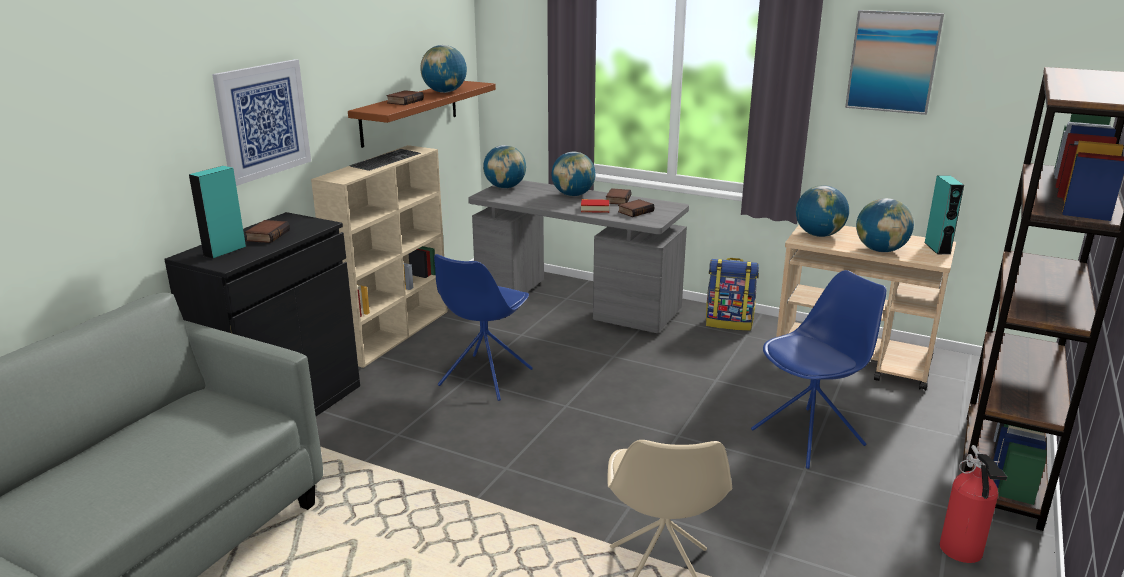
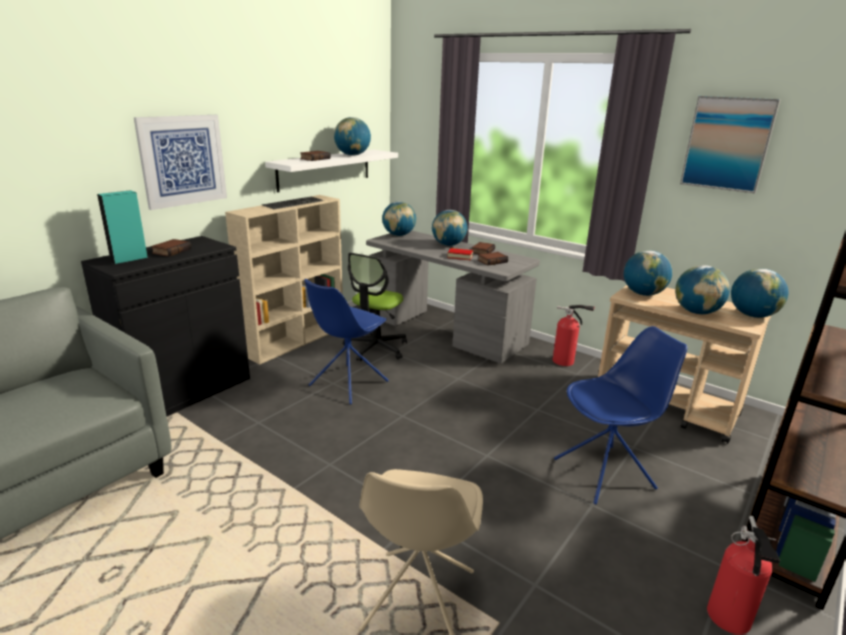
camera: 10 degrees right, 0 degrees up
(410, 112) = (325, 169): brown shelf -> white shelf
(499, 332) = (376, 348): none -> office chair
(729, 323) = (565, 361): backpack -> fire extinguisher
(937, 248) = (752, 315): turquoise speaker -> globe

